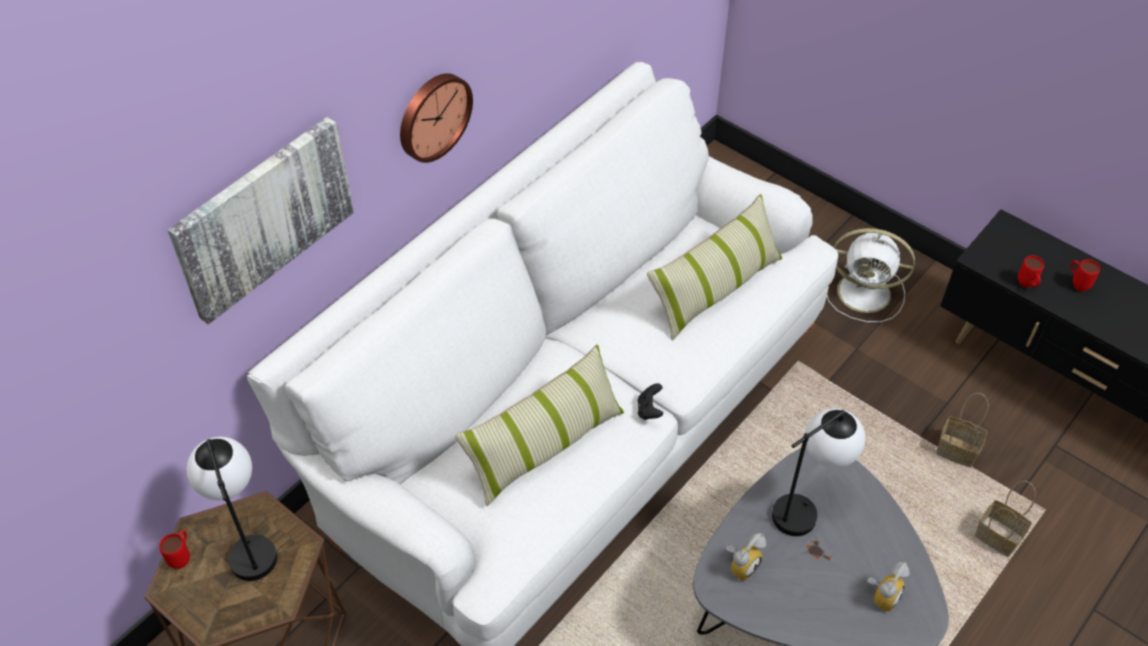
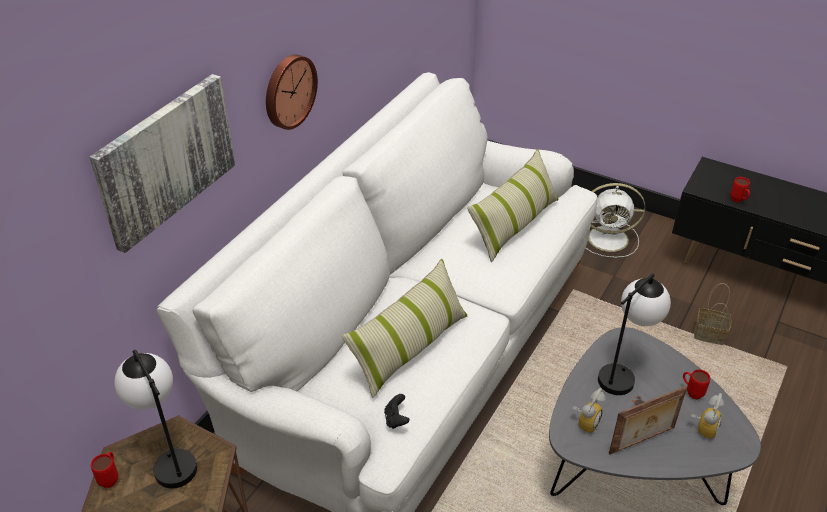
camera: 10 degrees left, 10 degrees down
(649, 410) = (487, 312): black game controller -> black game controller (396, 419)
(803, 600) = (642, 441): none -> picture frame
(999, 537) = (760, 390): basket -> none
(1077, 283) = (773, 196): red mug -> red mug (691, 392)

